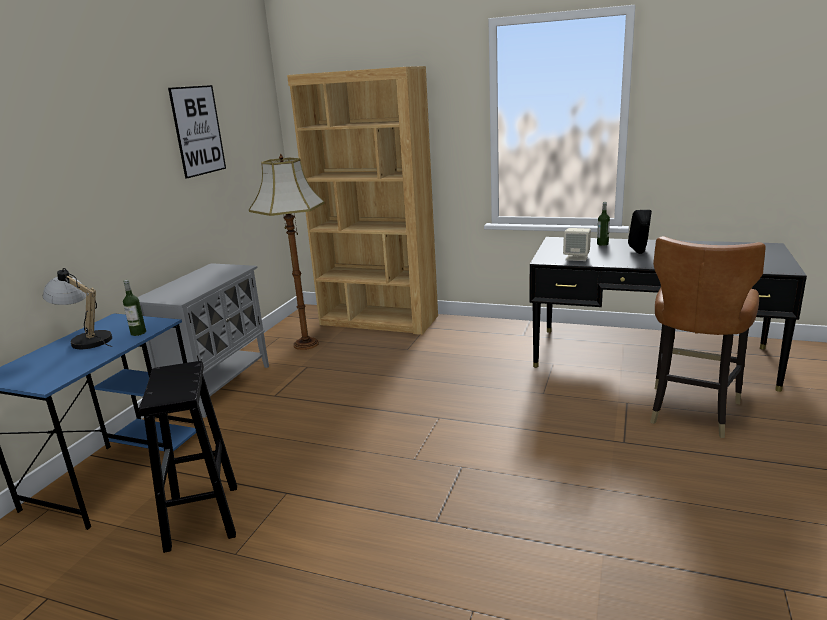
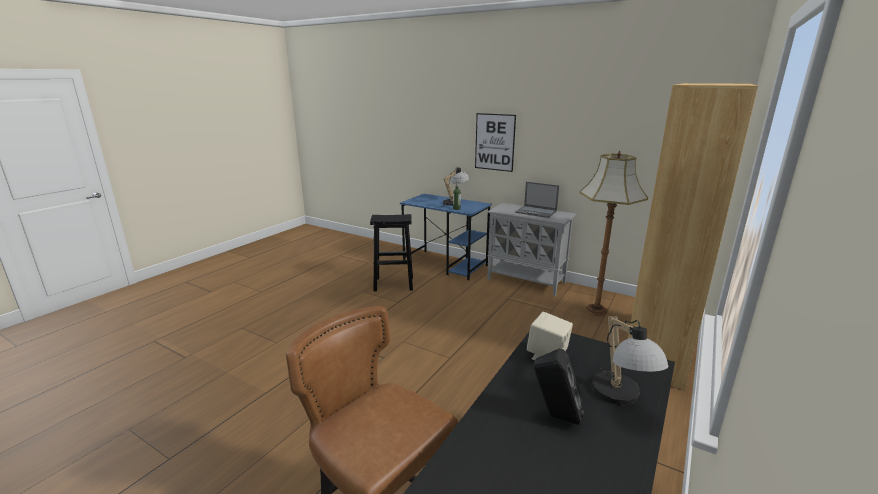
camera: 100 degrees right, 0 degrees up
(198, 130) = (604, 120): picture -> picture (494, 142)
(199, 279) = (536, 212): none -> laptop
(602, 244) = (621, 398): bottle -> table lamp

